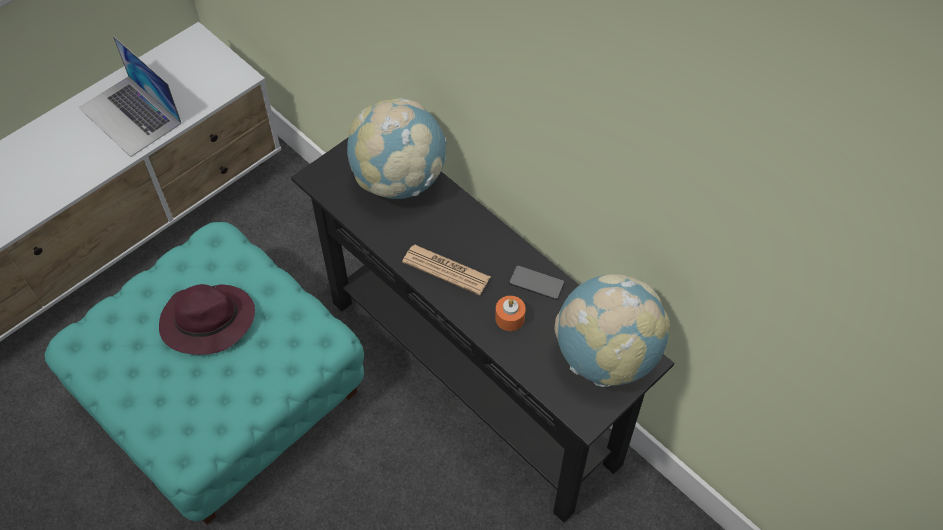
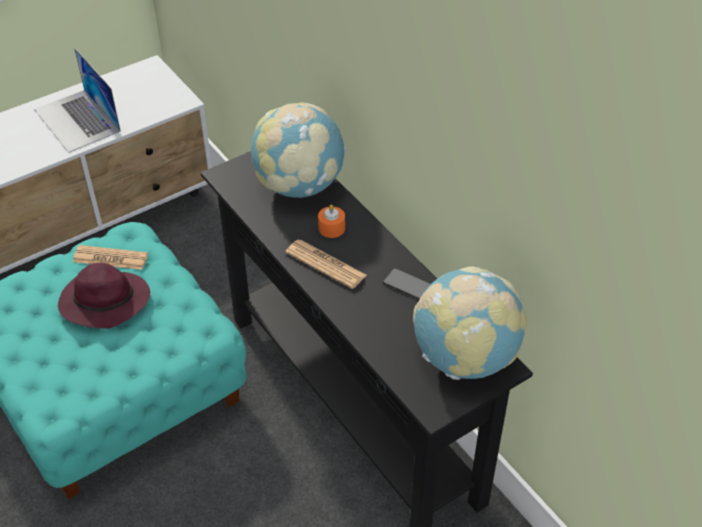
camera: 10 degrees right, 10 degrees down
(201, 269) = (110, 258): none -> newspaper
(510, 318) = (377, 312): orange candle -> orange candle (331, 228)

